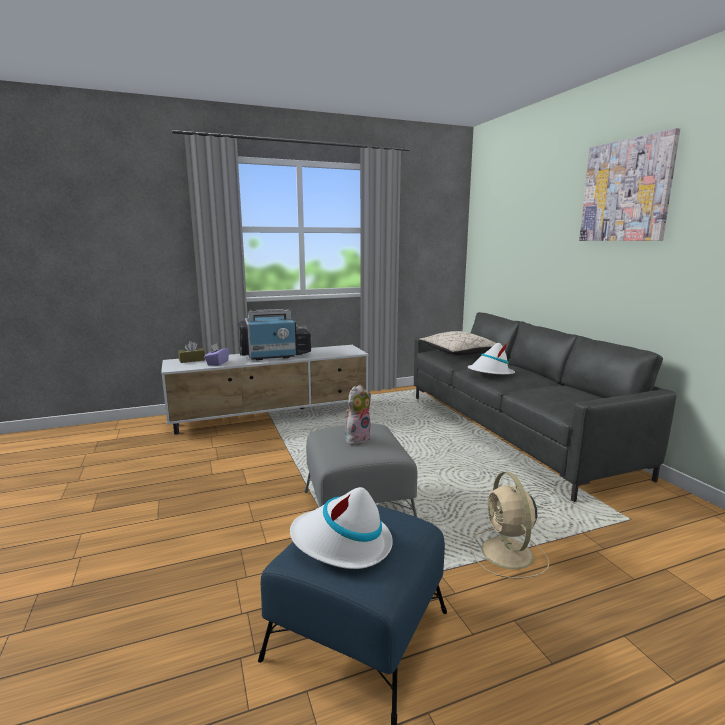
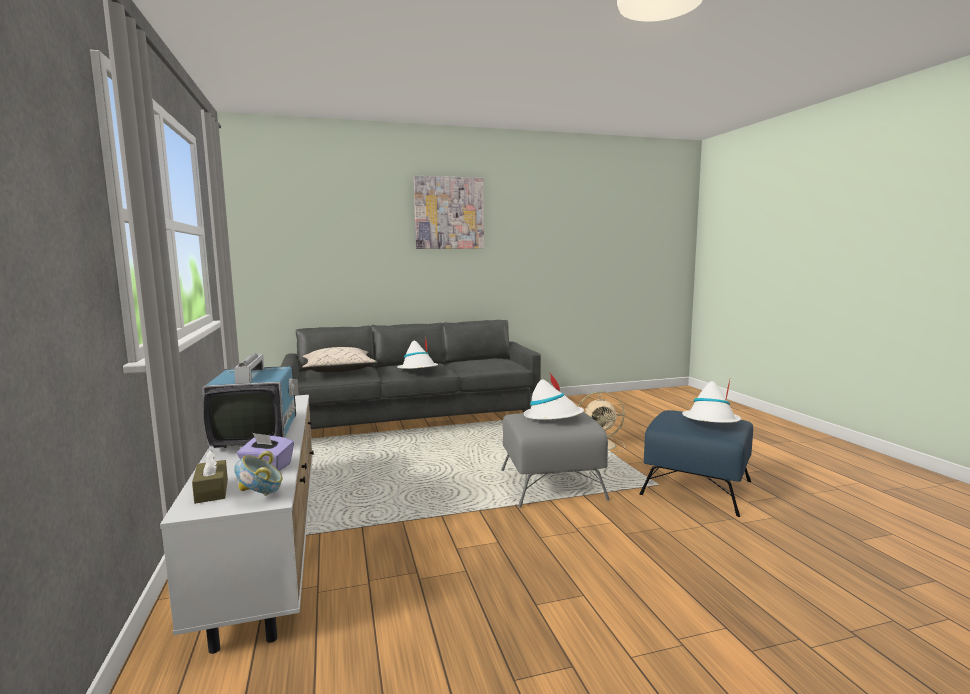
camera: 85 degrees left, 5 degrees down
(178, 367) = (261, 496): none -> bowl
(357, 439) = (553, 417): plush toy -> white hat

